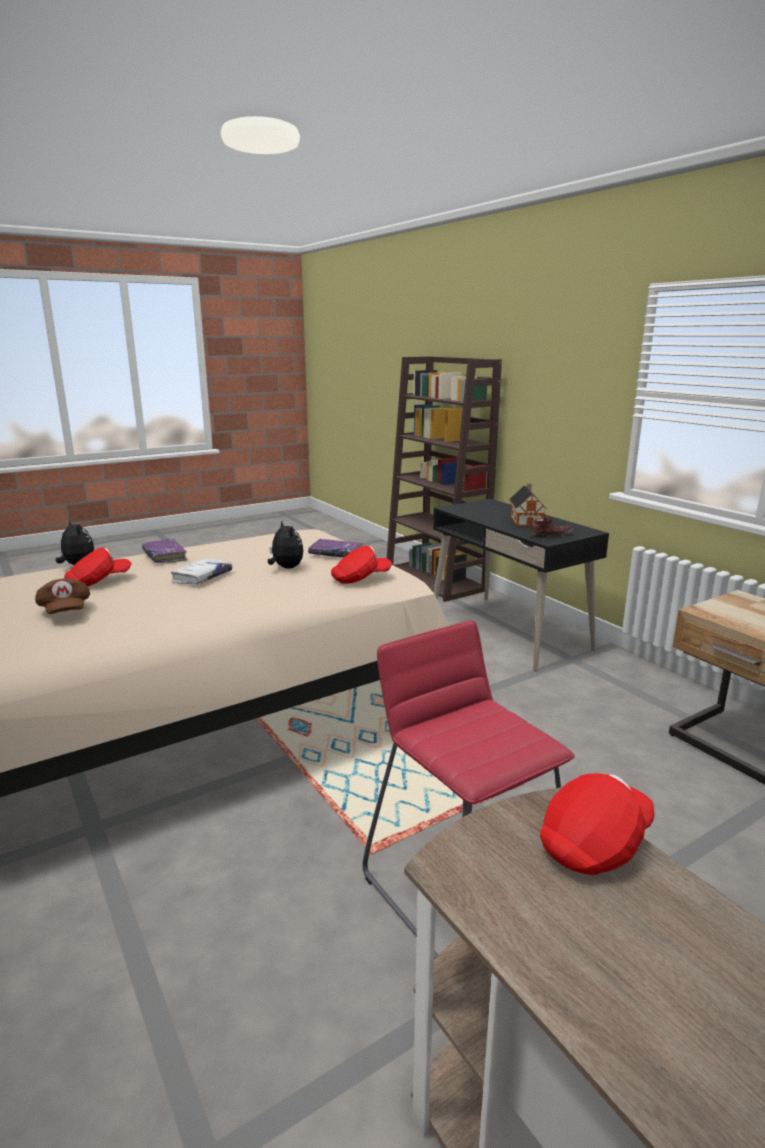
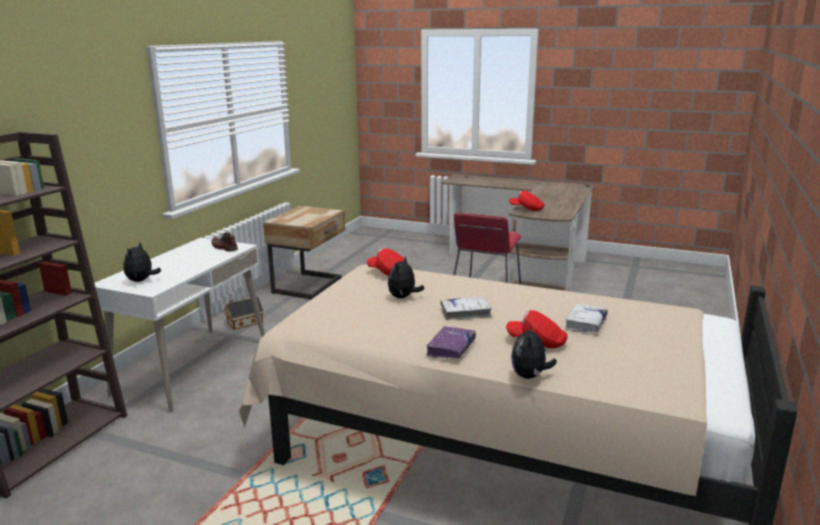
camera: 125 degrees left, 0 degrees up
(65, 611) = (586, 323): brown cap -> white book
(336, 554) = (349, 293): purple book -> none
(479, 508) = (141, 281): none -> plush toy
(508, 631) = (192, 367): black desk -> white desk
(526, 520) = (181, 259): toy house -> toy house (243, 322)

